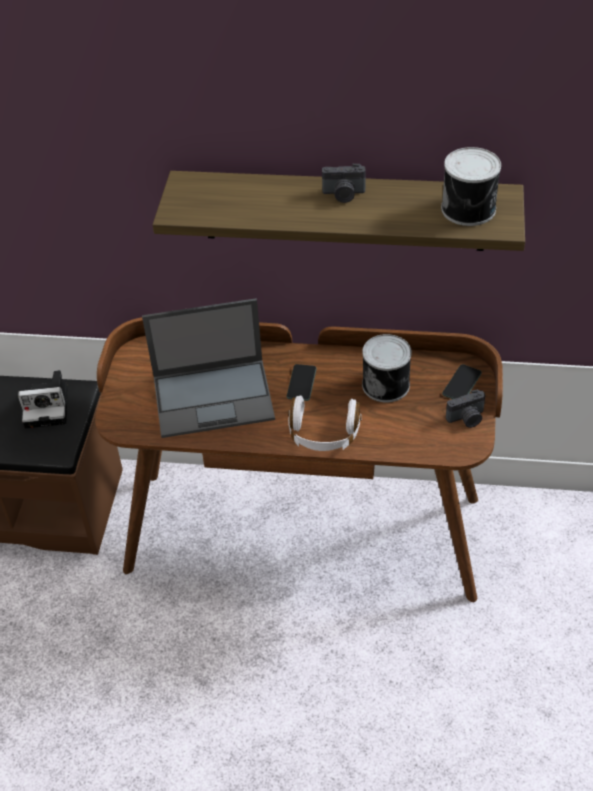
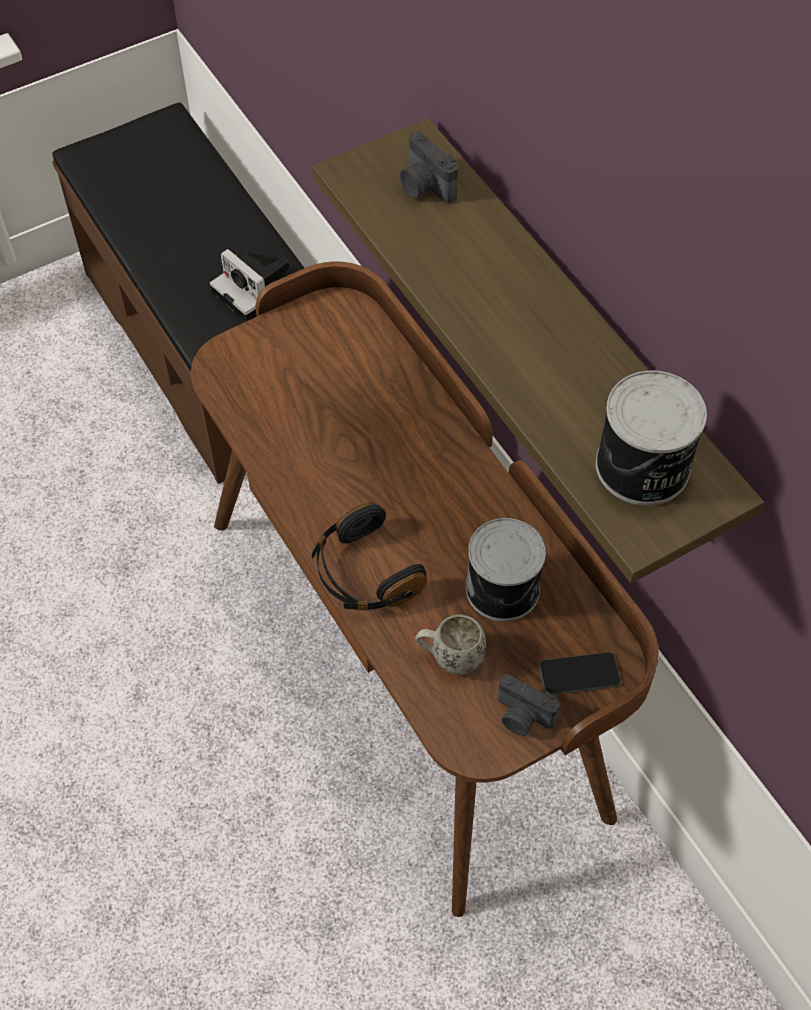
camera: 50 degrees right, 10 degrees up
(214, 397) = (332, 426): laptop -> none
(301, 383) = (428, 497): phone -> none
(323, 434) = (365, 573): white headphones -> black headphones
(343, 194) = (542, 312): camera -> camera (424, 186)
(407, 427) = (449, 657): none -> white mug

